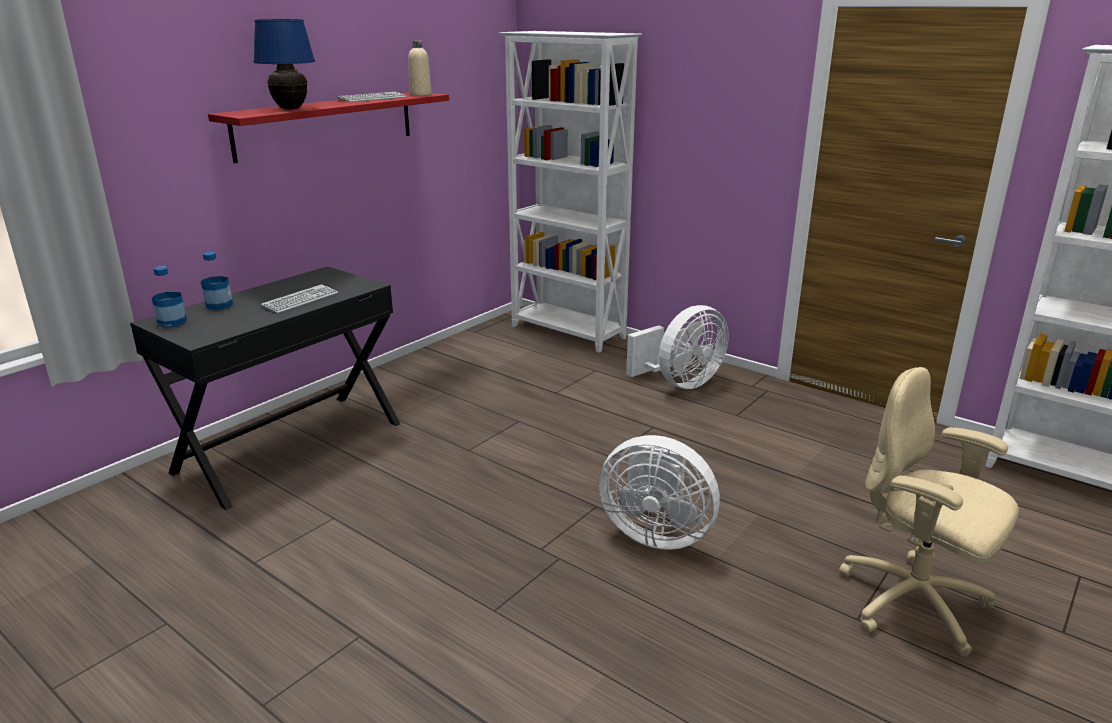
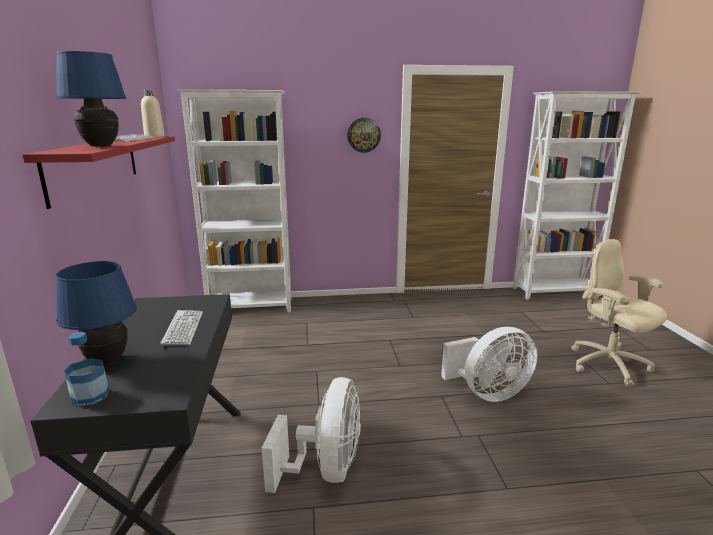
camera: 45 degrees left, 5 degrees down
(219, 305) = (107, 361): bottle -> blue table lamp
(680, 383) = (361, 312): white fan -> white fan (326, 469)
(749, 107) = (363, 135): none -> wall clock
(915, 605) = (609, 366): beige office chair -> beige office chair turned 60 degrees clockwise

